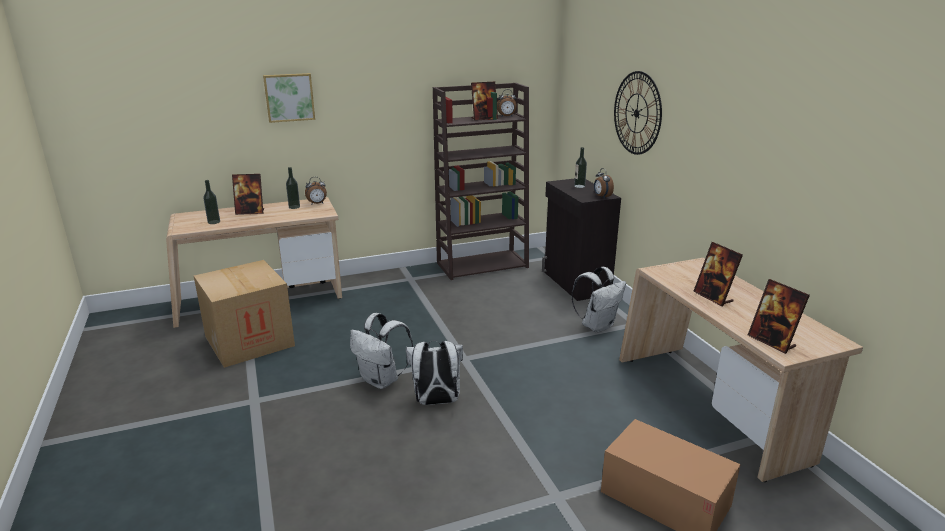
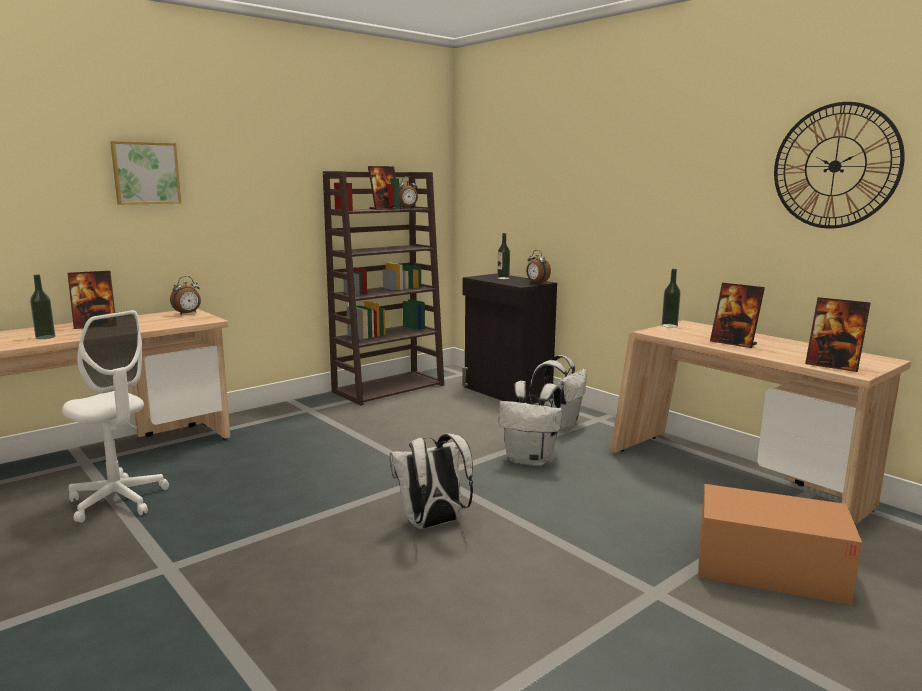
camera: 20 degrees left, 10 degrees down
(249, 341) = (118, 501): cardboard box -> white office chair
(294, 207) = (157, 318): bottle -> bottle (669, 326)
(382, 380) = (344, 514): white backpack -> white backpack (531, 460)
(637, 113) = (569, 185): wall clock -> wall clock (835, 166)

